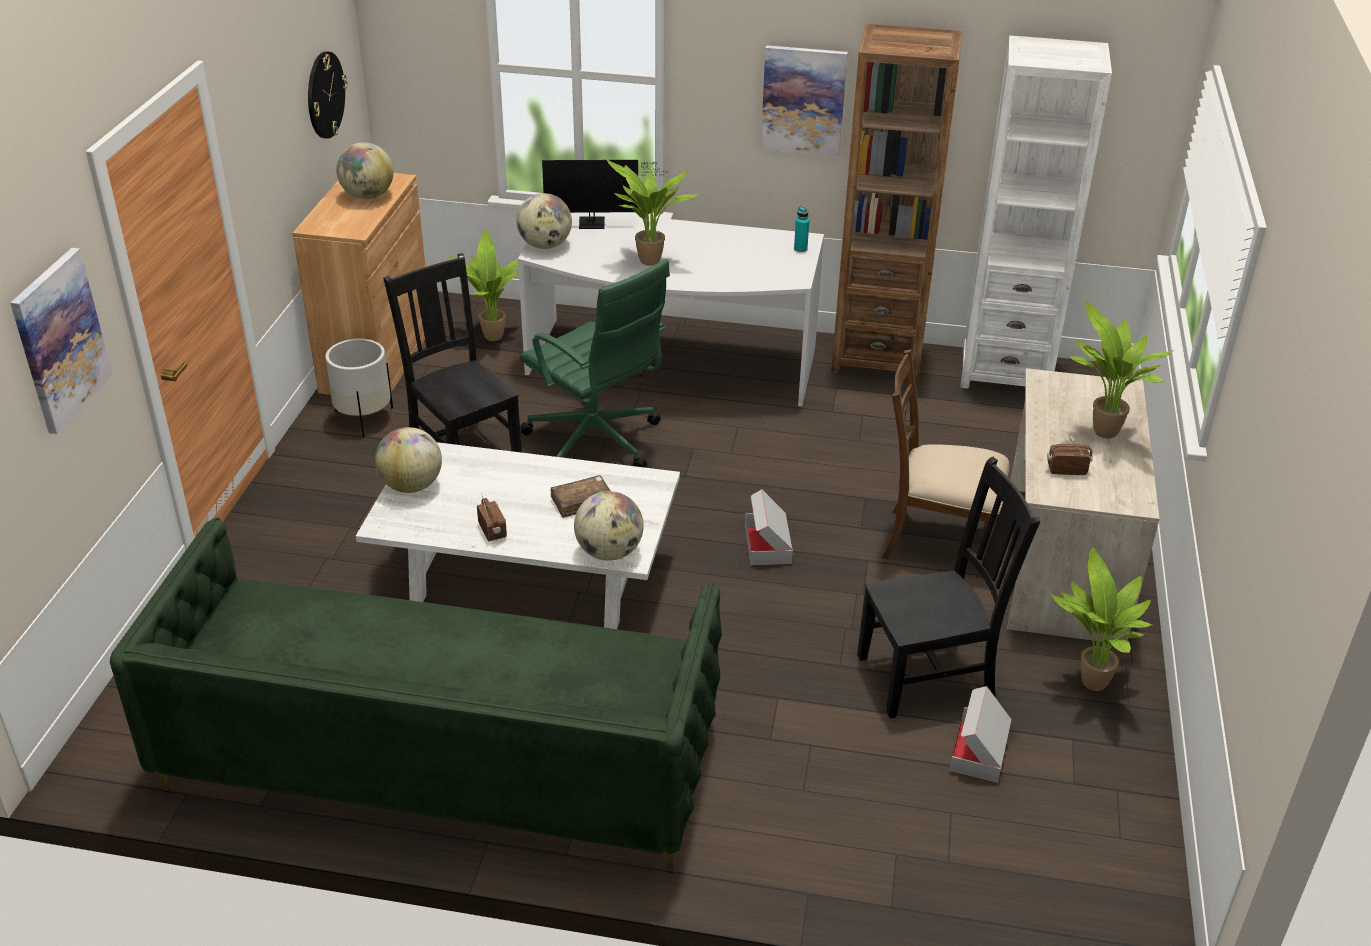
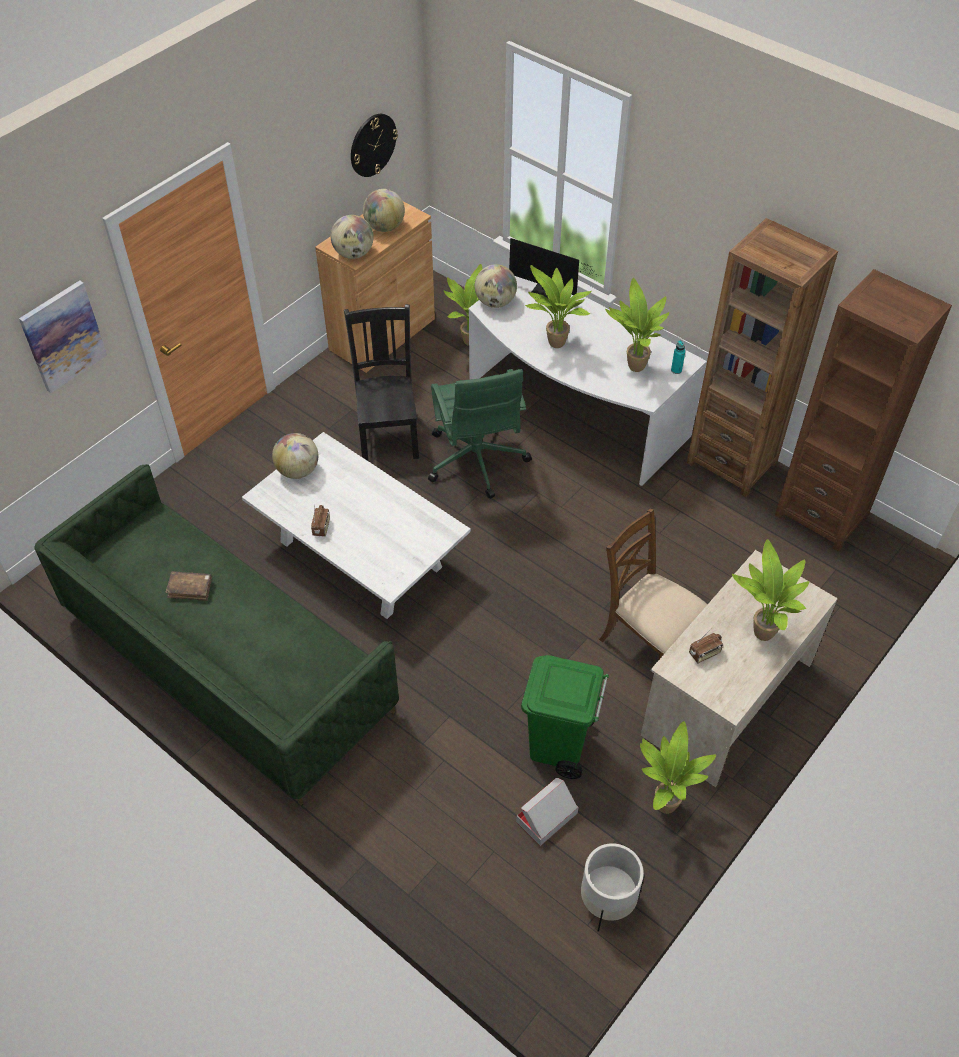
camera: 30 degrees right, 15 degrees up
(364, 419) = (343, 383): white planter -> white planter (607, 901)
(581, 501) = (390, 527): brown book -> brown book (190, 589)
(609, 552) = (379, 575): globe -> globe (353, 254)
(753, 258) = (633, 367): none -> potted plant
(768, 545) = (529, 595): cardboard box -> none
(803, 100) = (714, 255): picture -> none
(930, 676) = (559, 746): black chair -> green trash can
(1005, 372) = (821, 514): white bookcase -> brown bookcase
(1066, 470) = (704, 654): radio -> radio turned 120 degrees clockwise

